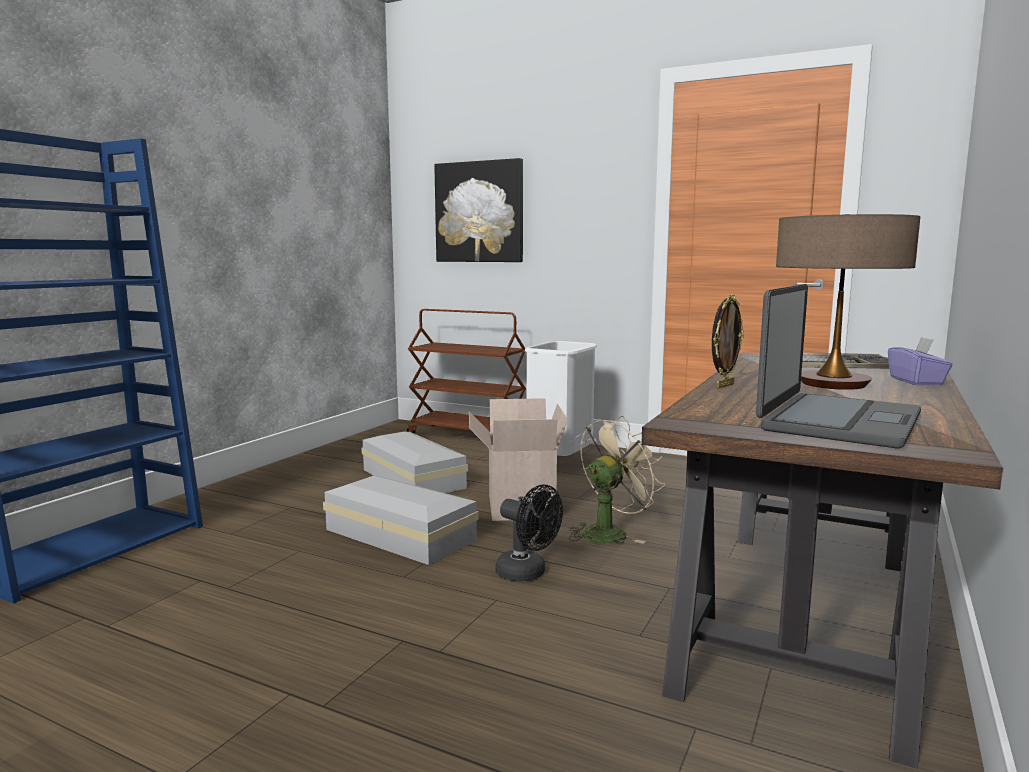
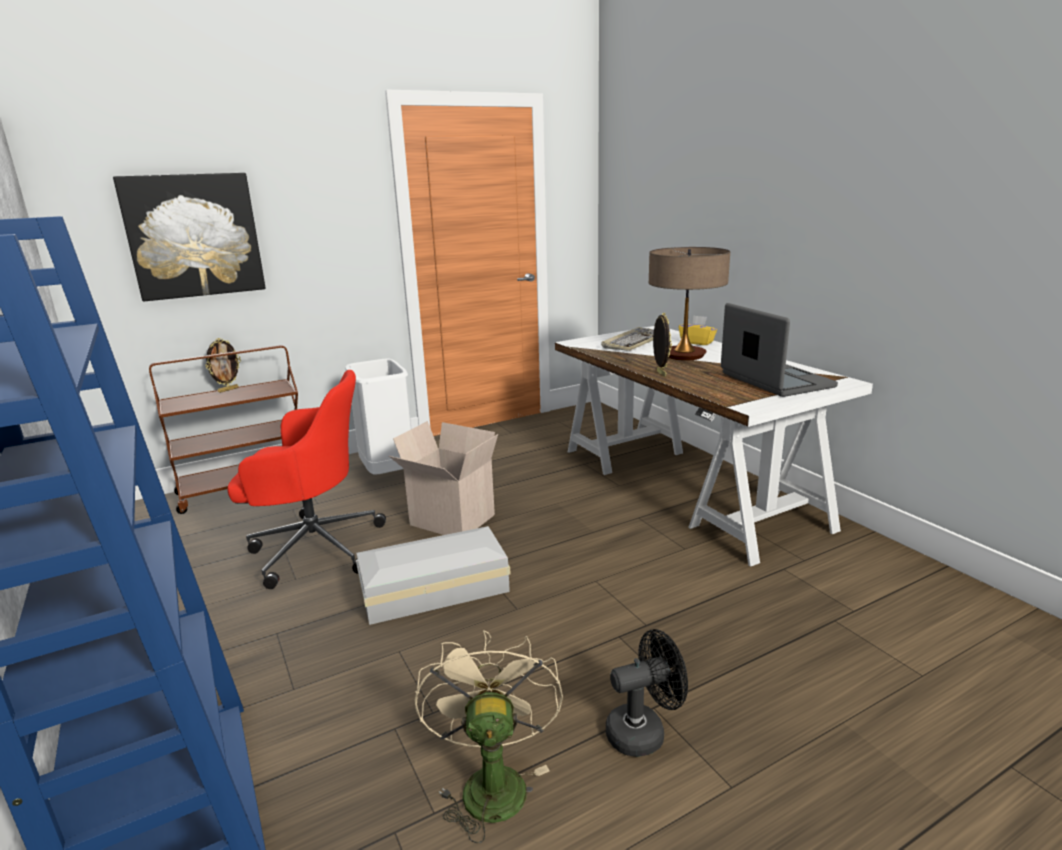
camera: 55 degrees left, 10 degrees up
(412, 479) = (313, 547): white storage box -> red office chair
(475, 346) = (228, 390): none -> picture frame
(527, 573) = (570, 556): black fan -> black fan (644, 731)
(610, 532) = (542, 505): beige fan -> beige fan (491, 781)
(810, 597) = (686, 486): brown desk -> white desk
(916, 381) = (697, 342): purple tissue box -> yellow tissue box

